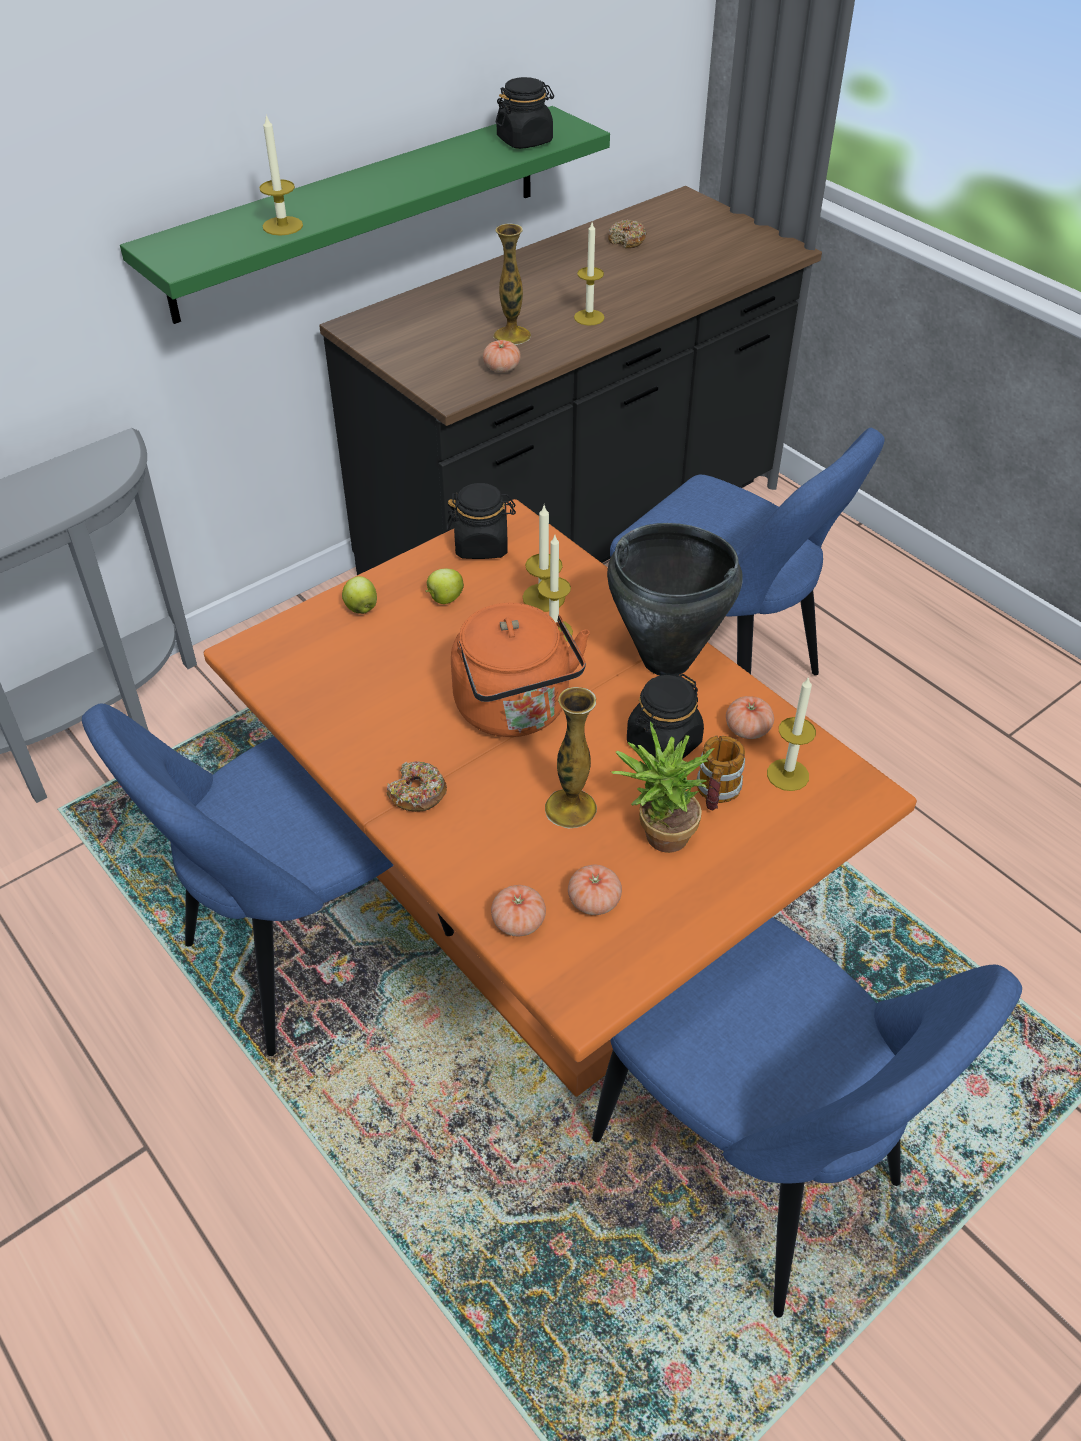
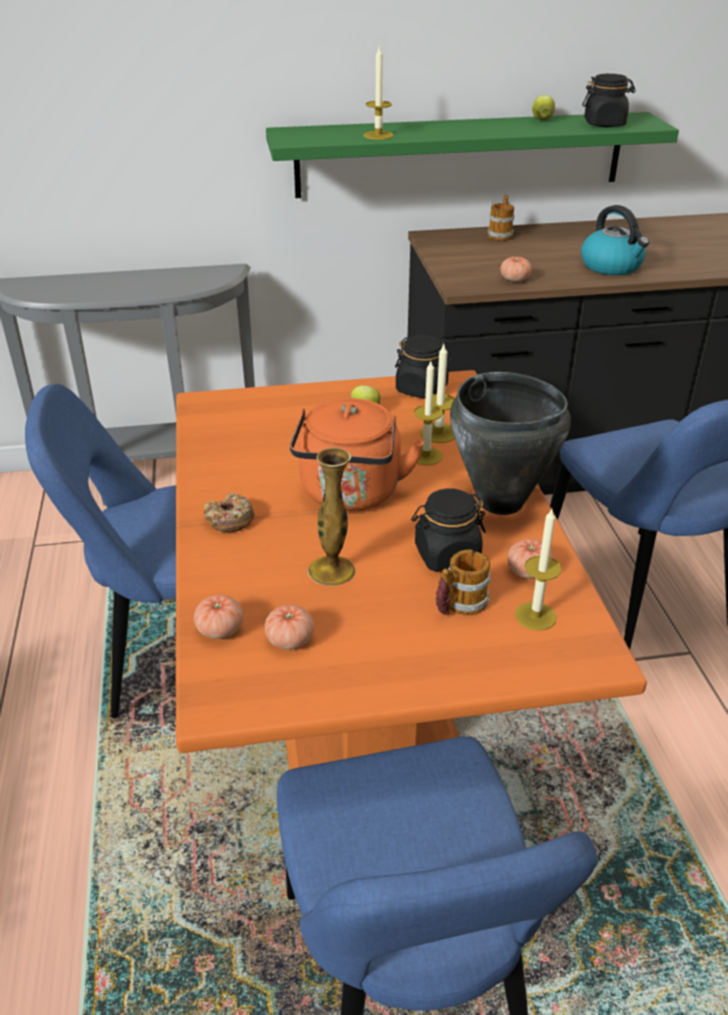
camera: 30 degrees right, 10 degrees down
(361, 608) = (301, 400): apple -> apple (542, 120)
(433, 301) = (501, 234): none -> mug
(512, 335) = (541, 264): vase -> none
(589, 317) = (612, 266): candle -> kettle
(627, 241) = (686, 231): donut -> none
(657, 837) = (382, 616): potted plant -> none

